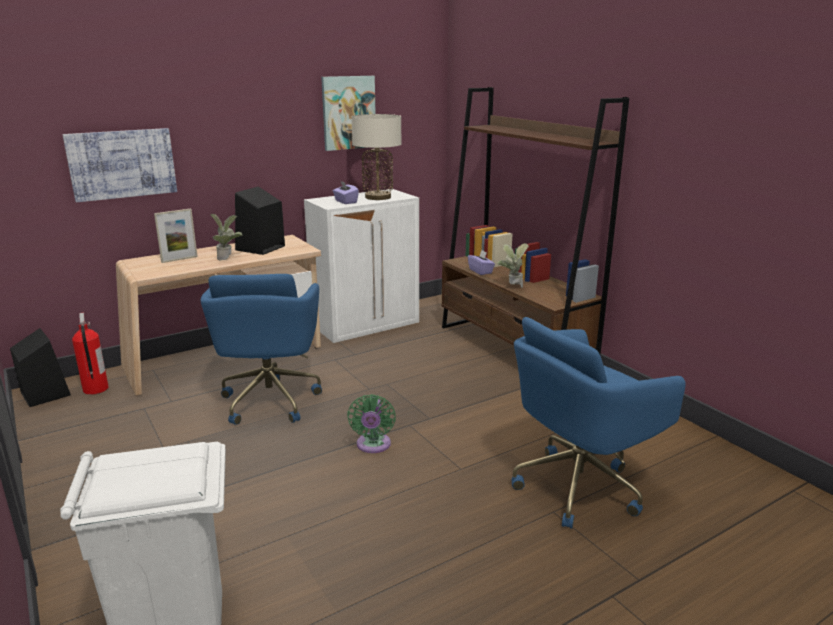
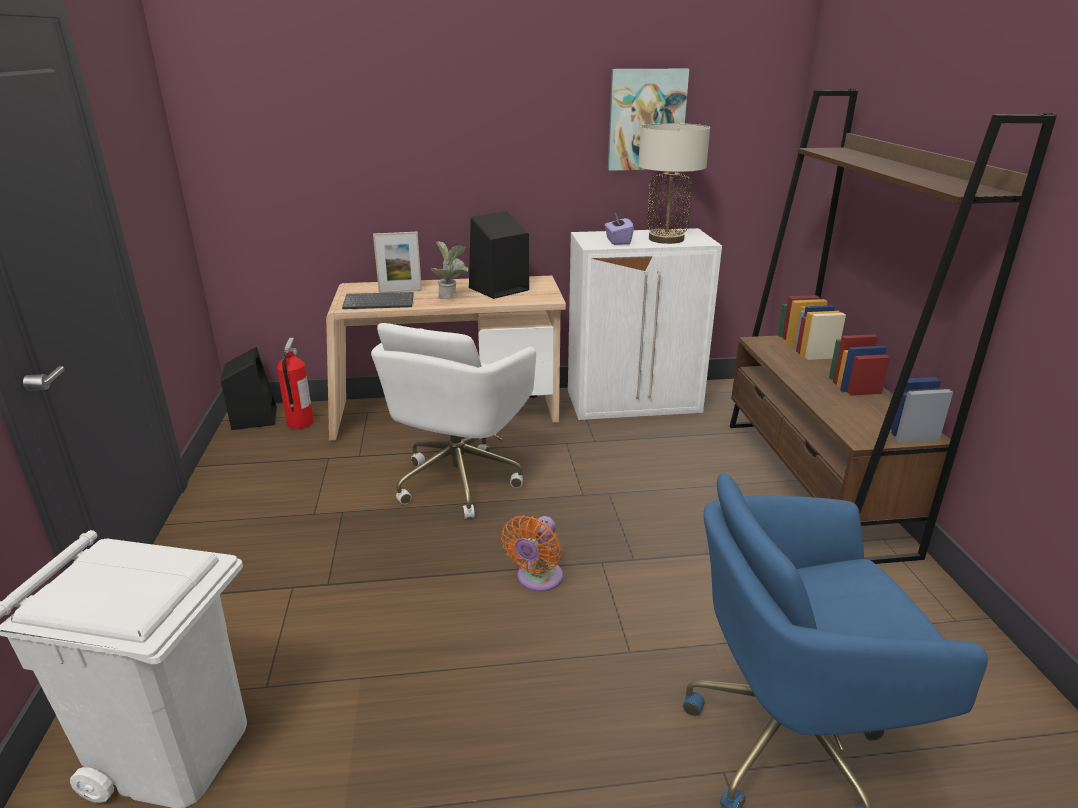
camera: 25 degrees right, 5 degrees up
(122, 164) = (352, 171): picture -> none
(170, 269) = (380, 302): none -> keyboard
(270, 399) = (461, 480): blue office chair -> white office chair
(373, 446) = (537, 579): green fan -> orange fan
(481, 271) = (782, 363): purple tissue box -> none
(512, 287) = (813, 396): potted plant -> none

